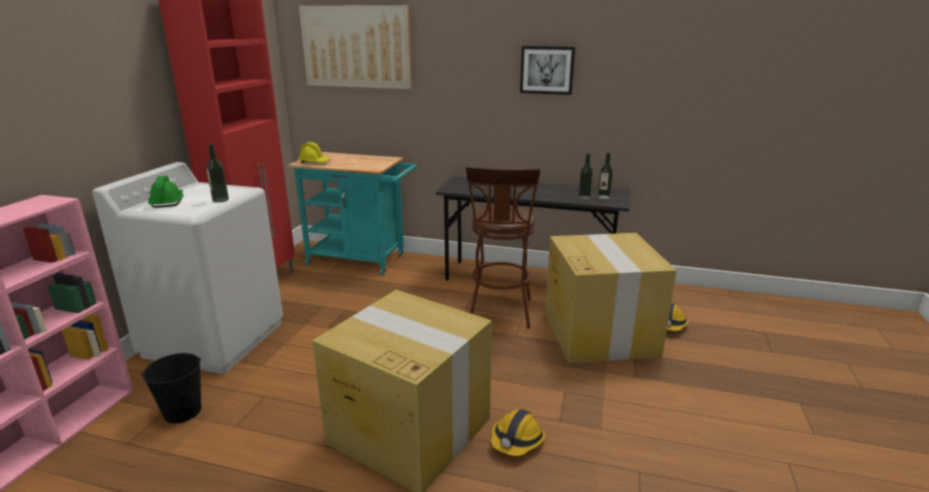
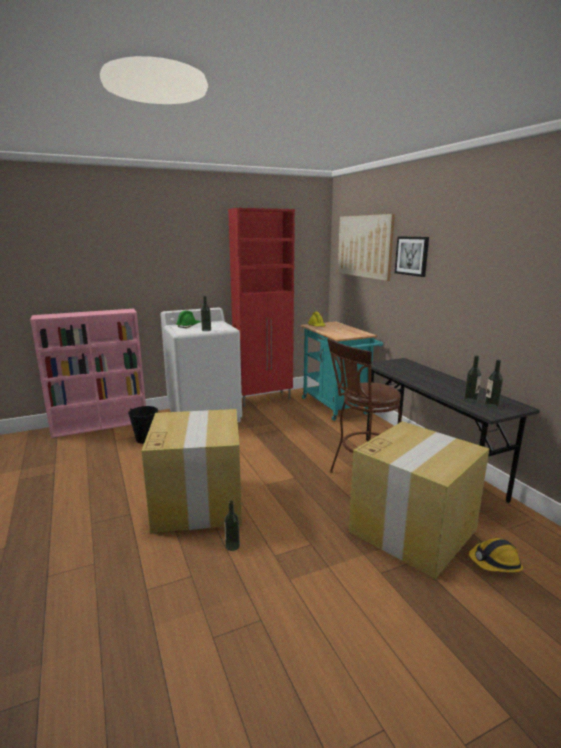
camera: 50 degrees right, 5 degrees down
(517, 440) = (232, 546): hard hat -> bottle
(547, 70) = (480, 272): picture -> picture (412, 256)

